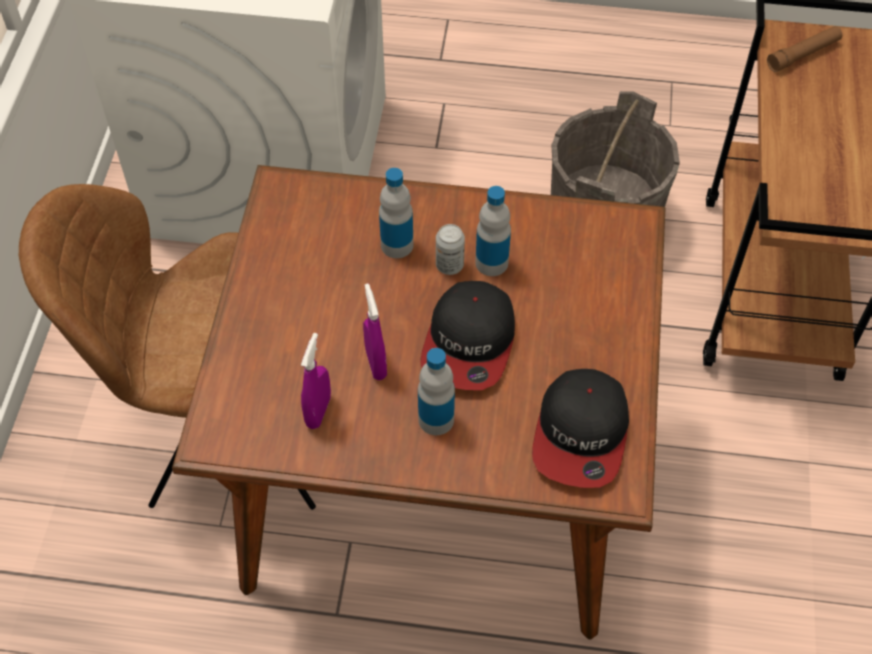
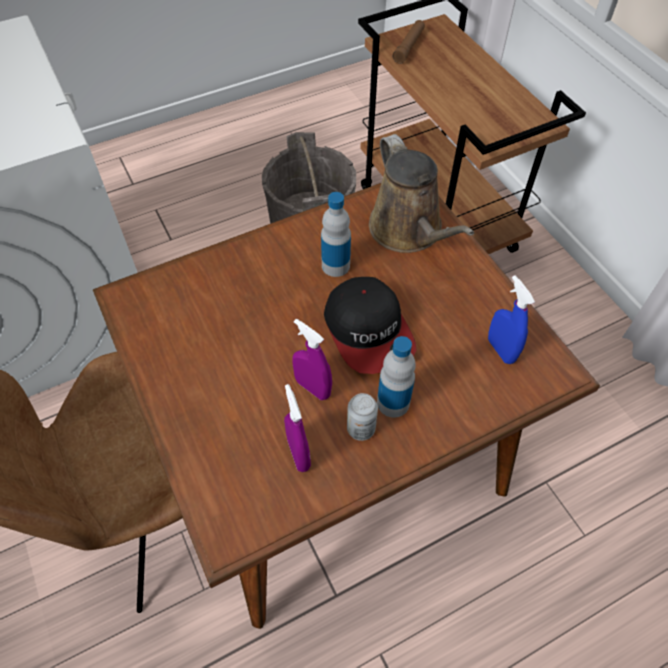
camera: 35 degrees left, 0 degrees up
(397, 245) = (255, 290): bottle -> none
(449, 265) = (307, 284): can -> can (361, 429)
(581, 434) = (501, 350): cap -> blue spray bottle
(595, 268) = (409, 231): none -> brown watering can

